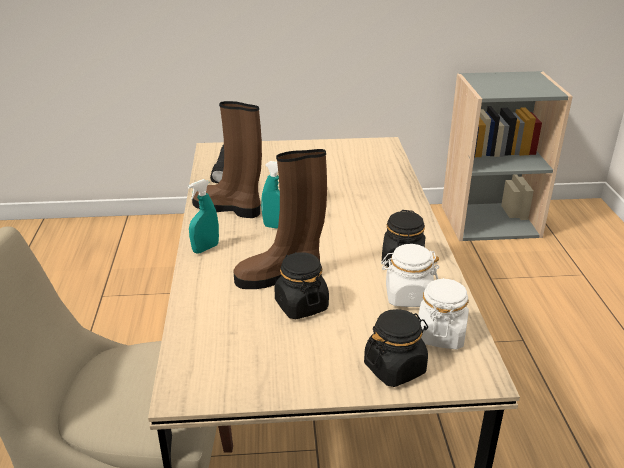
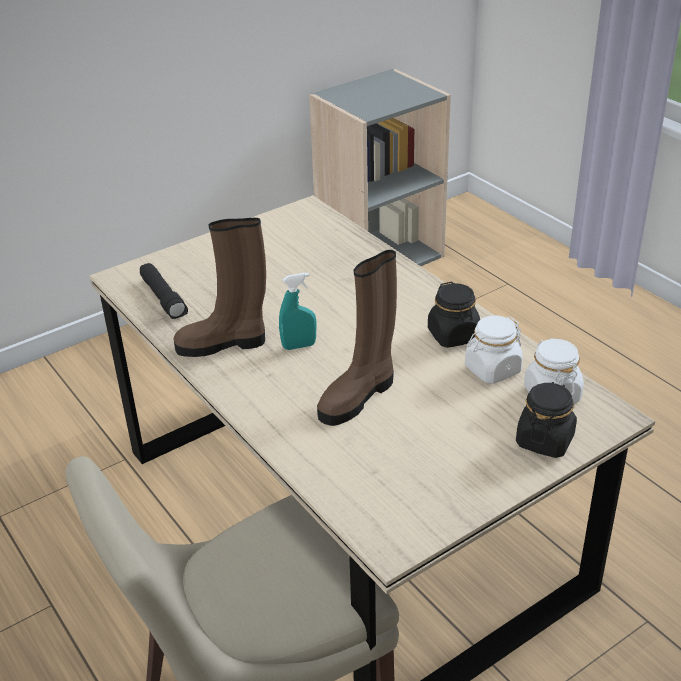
camera: 30 degrees left, 5 degrees up
(205, 248) = (251, 398): turquoise spray bottle -> none
(301, 305) = (409, 418): black jar -> none

